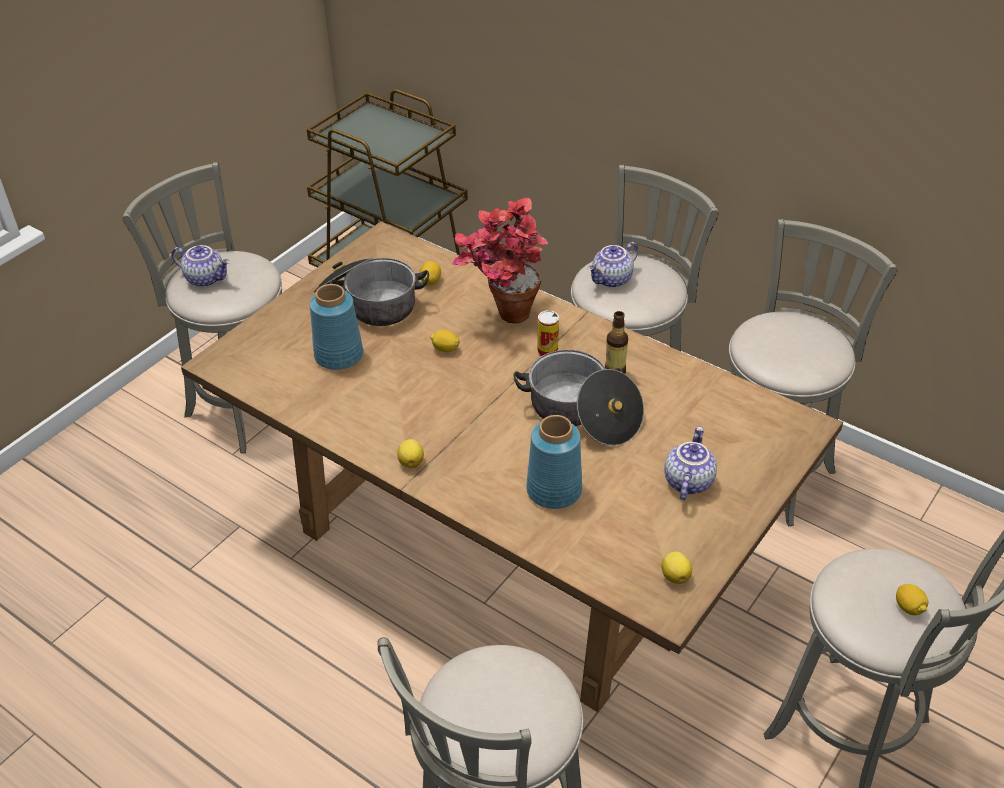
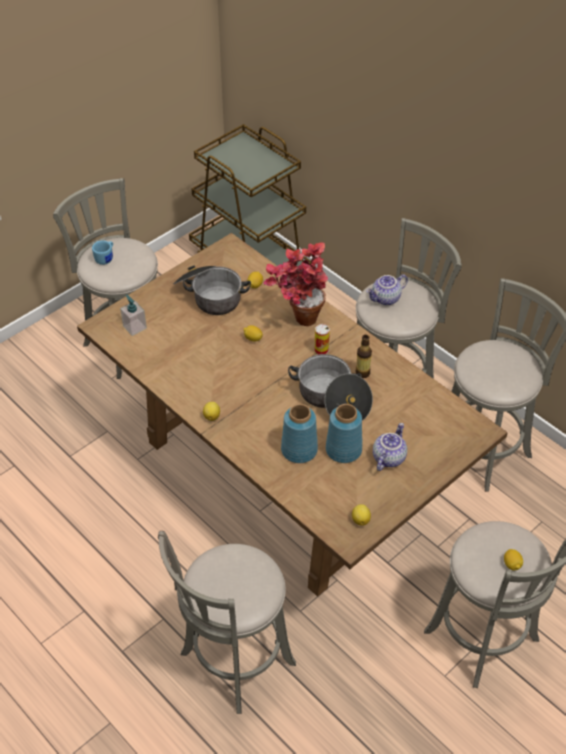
camera: 10 degrees right, 5 degrees up
(206, 278) = (106, 258): teapot -> blue mug
(268, 357) = (134, 327): none -> soap dispenser
(339, 355) = (181, 332): blue vase -> blue vase (344, 449)

